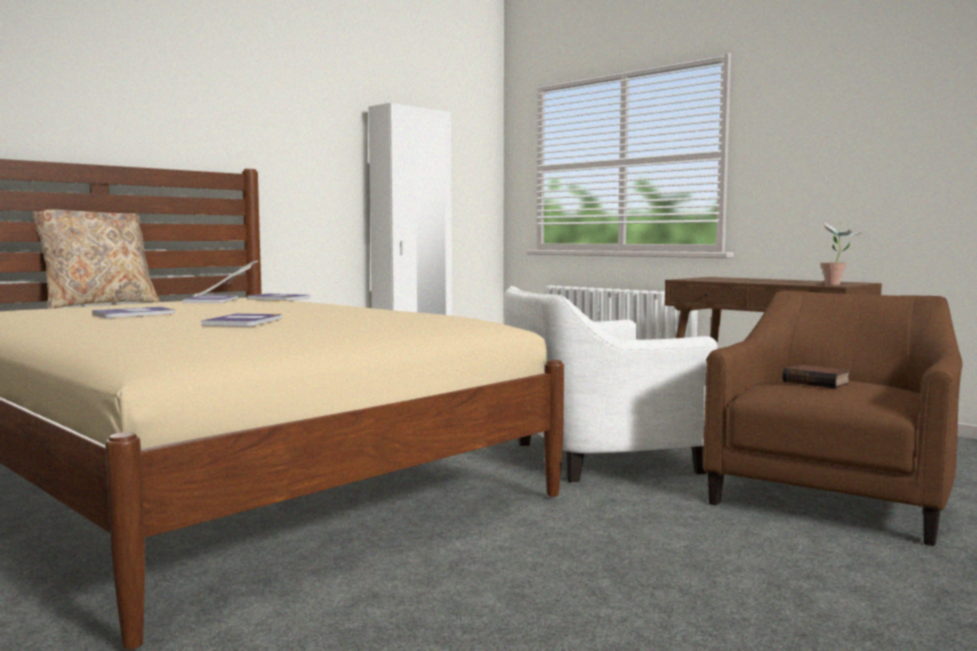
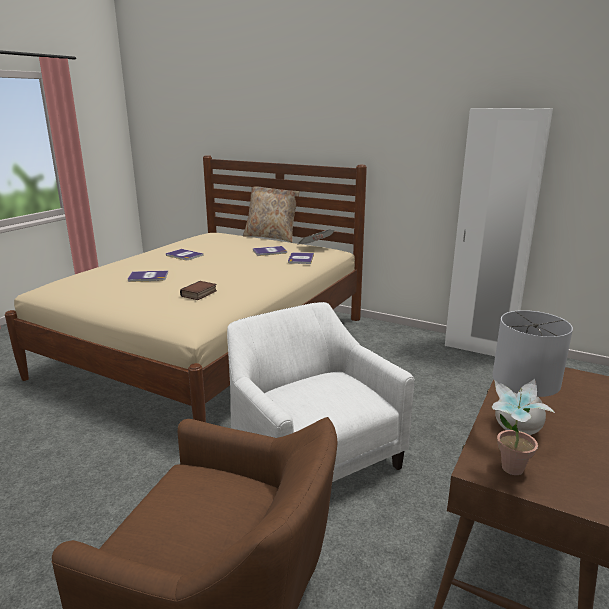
camera: 75 degrees right, 15 degrees up
(782, 282) = (518, 428): none -> grey table lamp
(817, 382) = (193, 502): book -> book (199, 294)

